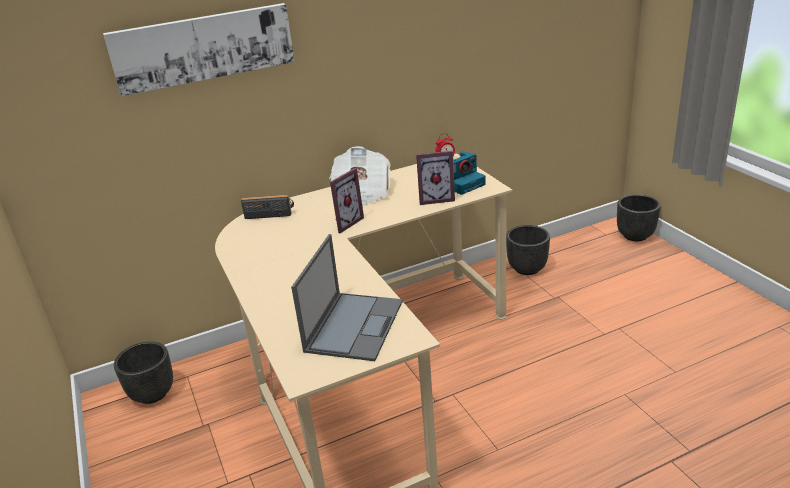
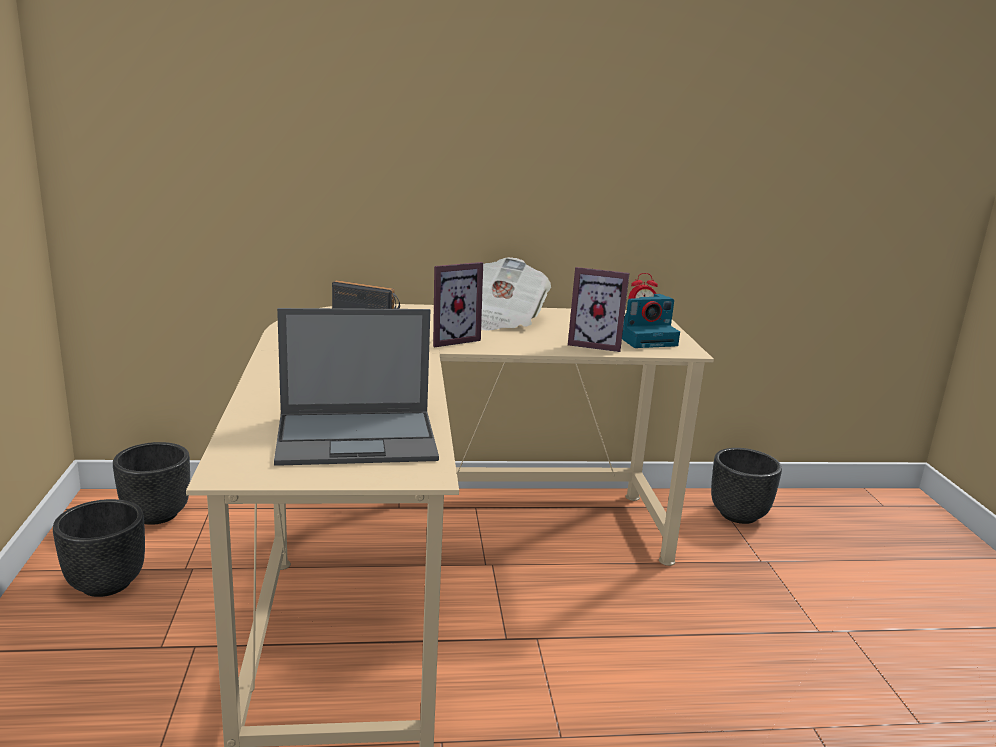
camera: 15 degrees right, 10 degrees down
(203, 47) = (333, 68): picture -> none
(354, 325) = (358, 437): laptop -> laptop turned 45 degrees clockwise
(634, 235) = (929, 518): black planter -> black planter (106, 583)

